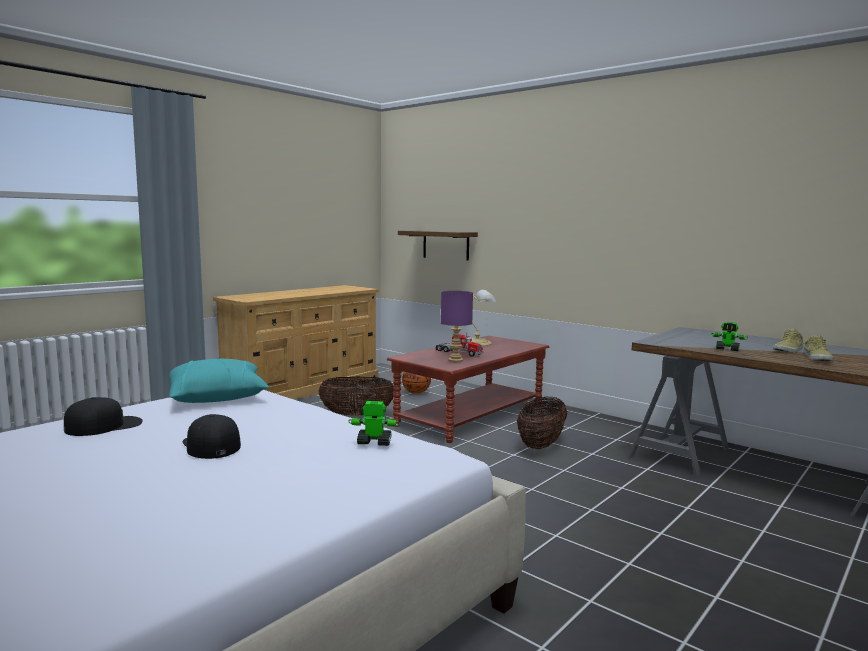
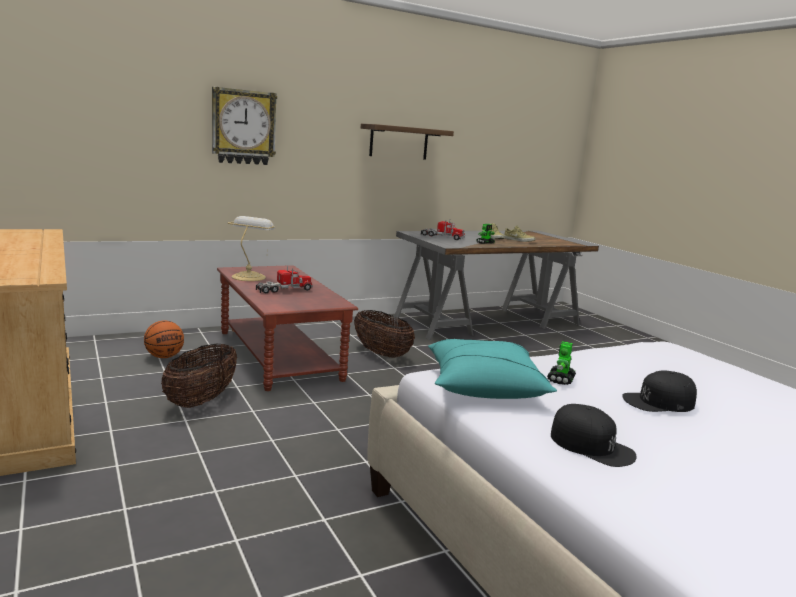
camera: 70 degrees left, 5 degrees up
(104, 426) = (592, 445): black cap -> black cap turned 150 degrees clockwise
(374, 442) = (647, 354): toy robot -> toy robot (560, 379)
(445, 245) = (121, 159): shelf -> shelf (399, 142)
(456, 360) = (316, 297): purple table lamp -> none
(524, 215) = (243, 127): none -> wall clock
(700, 337) = (442, 237): none -> toy truck

